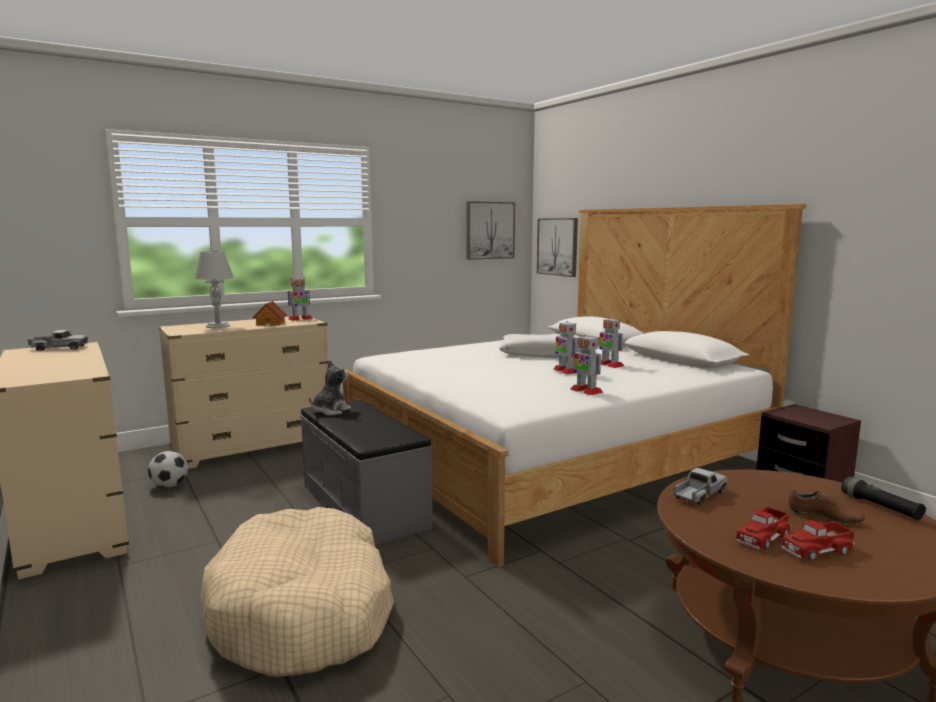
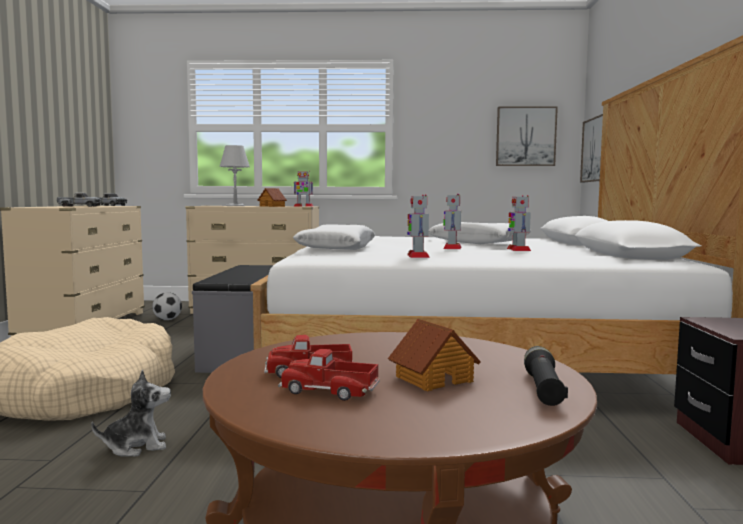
camera: 35 degrees right, 5 degrees down
(330, 411) = (248, 267): plush toy -> plush toy (136, 446)
(482, 388) = (336, 249): none -> white pillow
(698, 495) = (357, 341): toy truck -> toy truck (79, 206)
(824, 517) = (433, 378): brown shoe -> toy house

